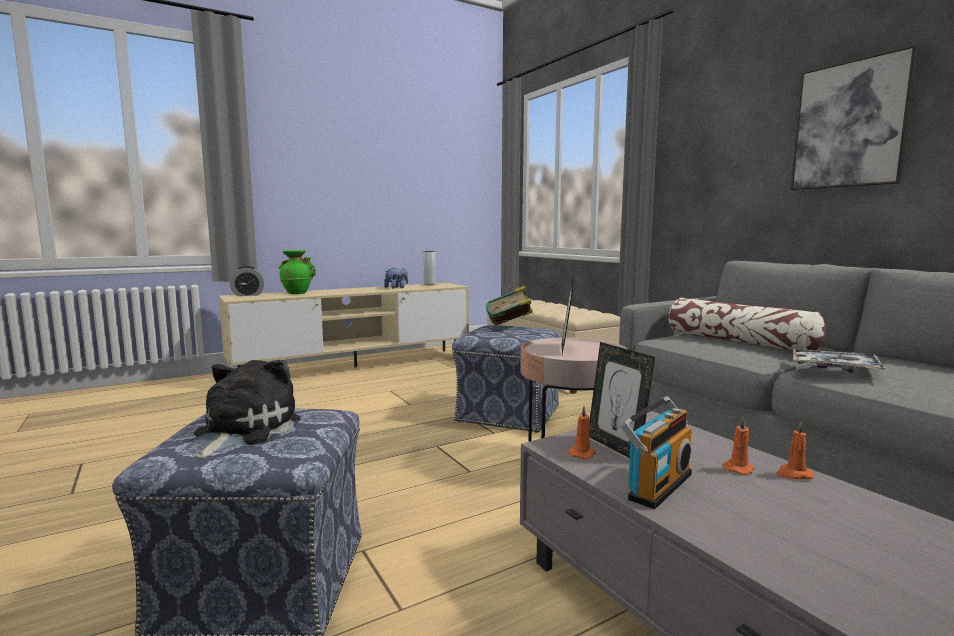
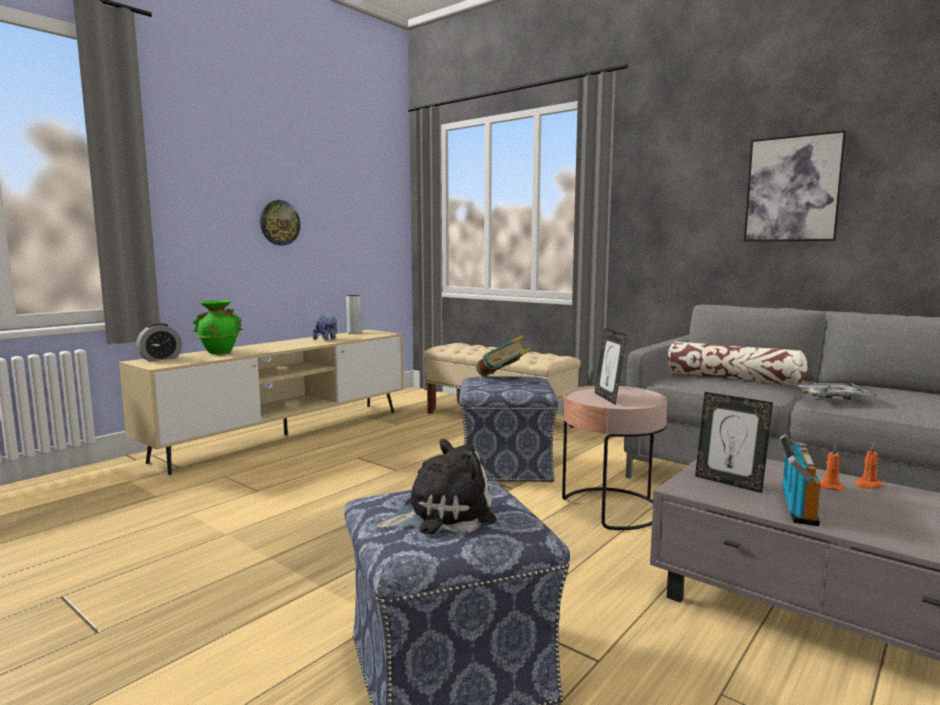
camera: 20 degrees left, 0 degrees up
(243, 431) = (442, 514): plush toy -> plush toy turned 75 degrees clockwise
(368, 187) = (279, 223): none -> wall clock
(582, 454) = (713, 492): orange candle -> none

